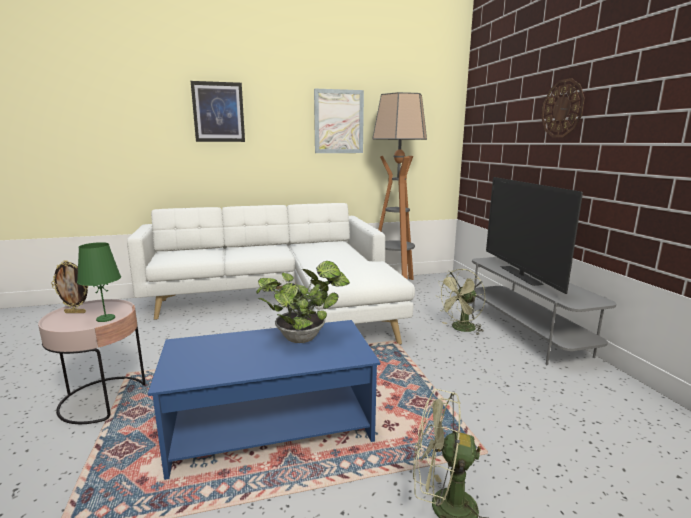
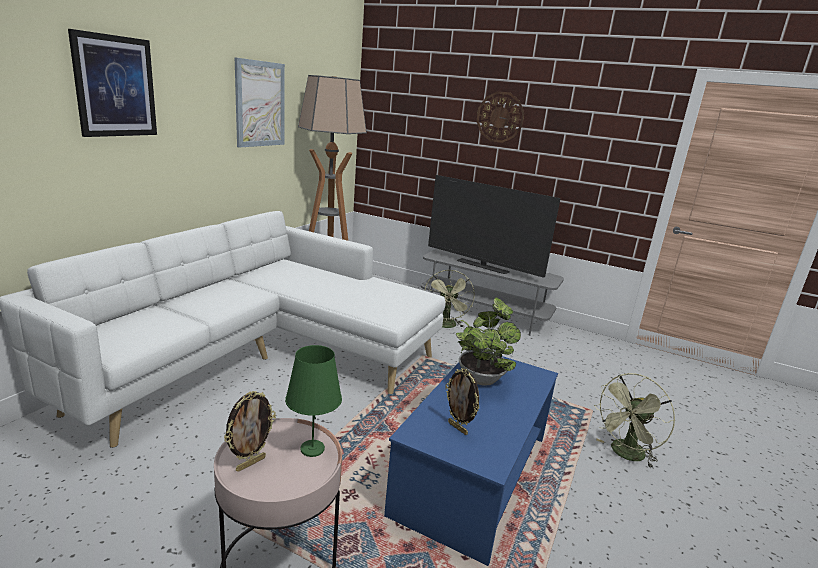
camera: 50 degrees left, 5 degrees up
(209, 353) = (458, 428): none -> picture frame

